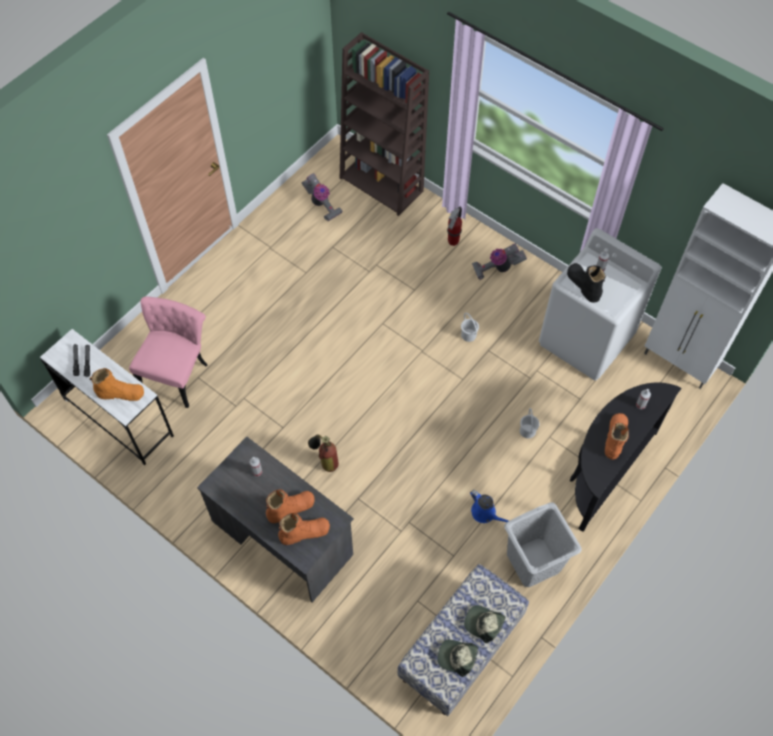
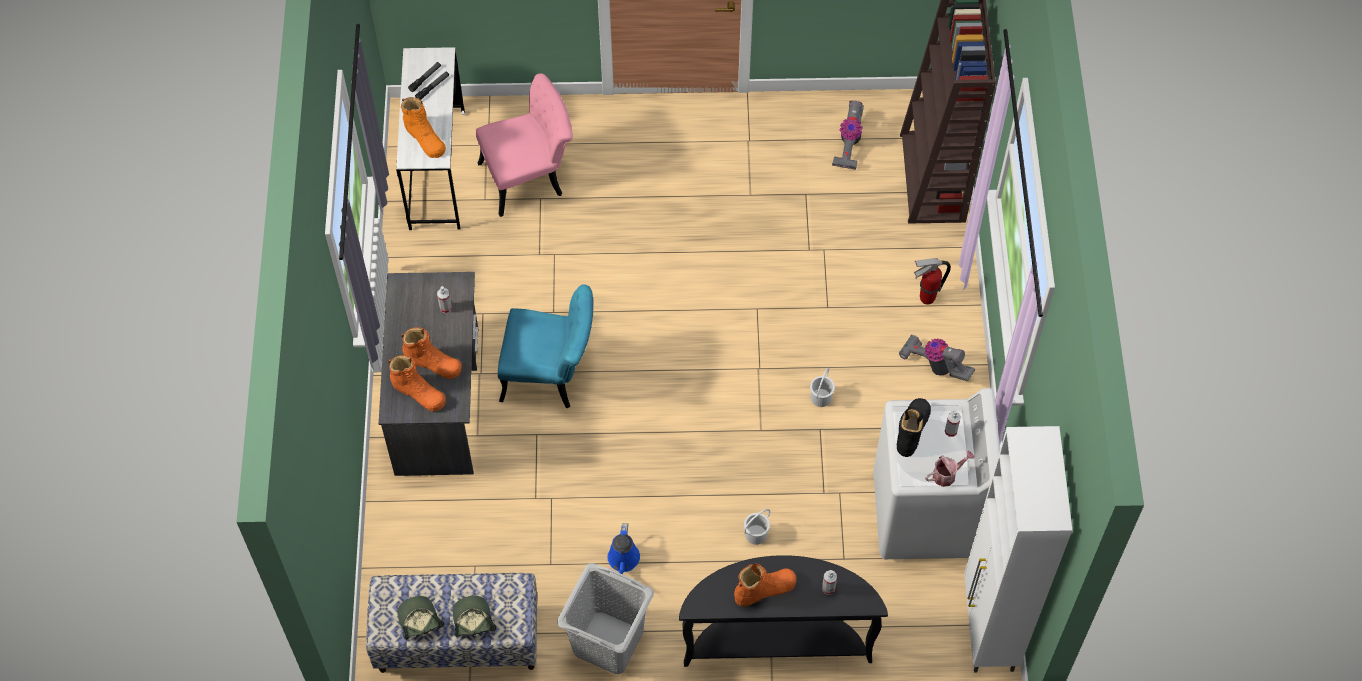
camera: 50 degrees right, 0 degrees up
(325, 461) = (551, 375): fire extinguisher -> turquoise chair
(627, 290) = (947, 474): none -> watering can

